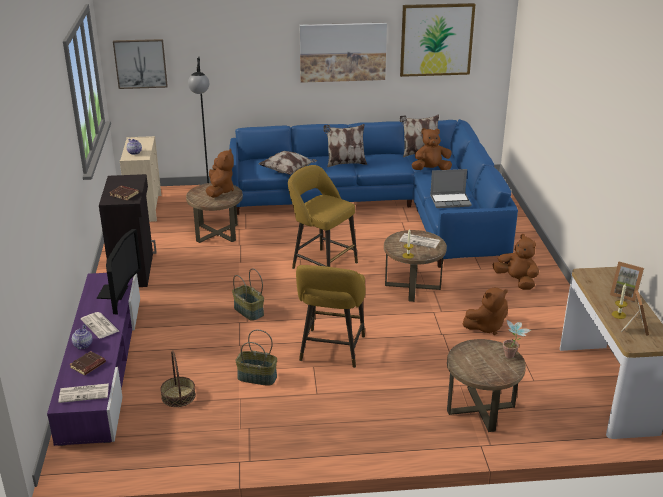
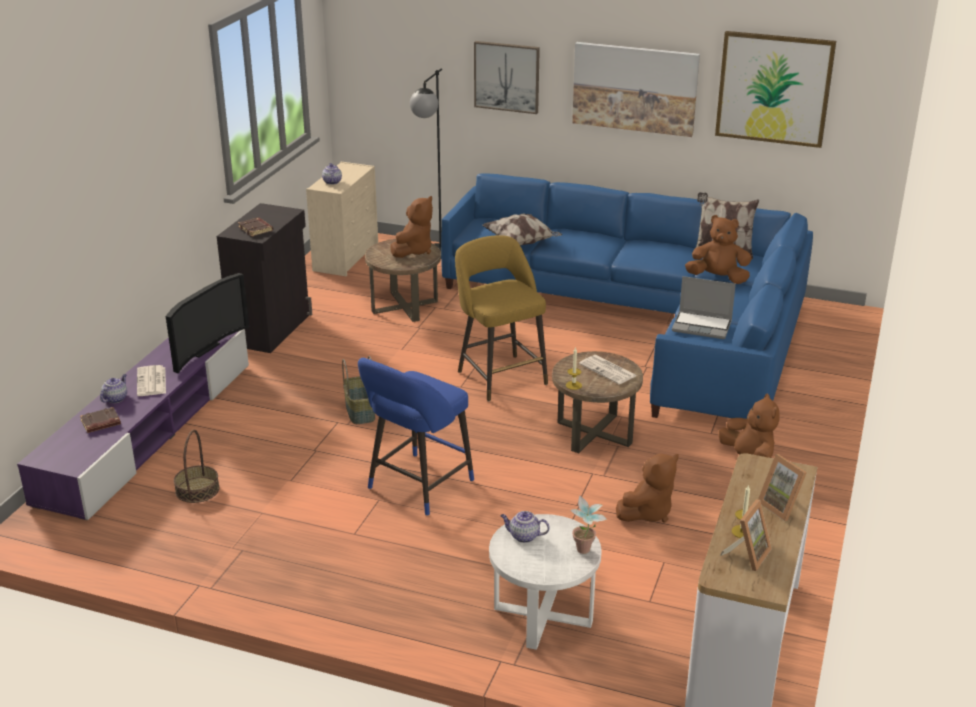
camera: 25 degrees right, 0 degrees up
(85, 393) = (71, 452): newspaper -> none
(140, 63) = (371, 68): picture -> picture (507, 77)
(256, 377) = (301, 494): basket -> none
(331, 351) = (417, 487): yellow stool -> blue stool
(345, 163) = (605, 246): pillow -> none
(467, 358) = (523, 536): none -> teapot
(480, 408) = (543, 615): brown side table -> white side table
(486, 327) = (647, 512): brown plush toy -> brown plush toy turned 45 degrees counterclockwise

